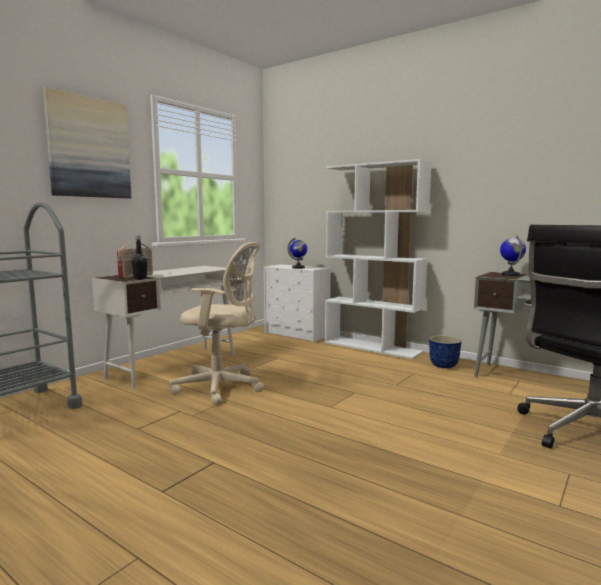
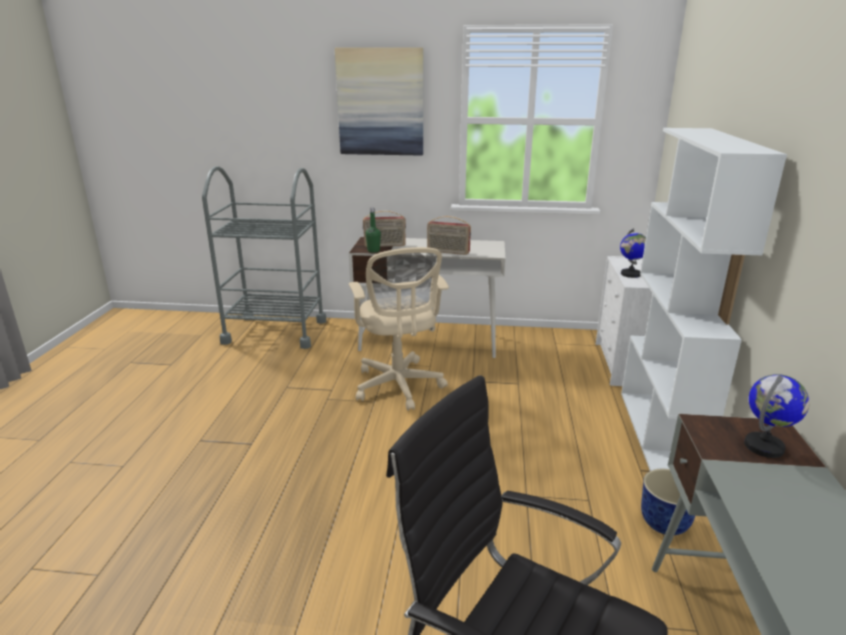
camera: 60 degrees right, 15 degrees up
(140, 278) = (373, 250): black bottle -> green bottle
(194, 271) = (448, 252): none -> radio

